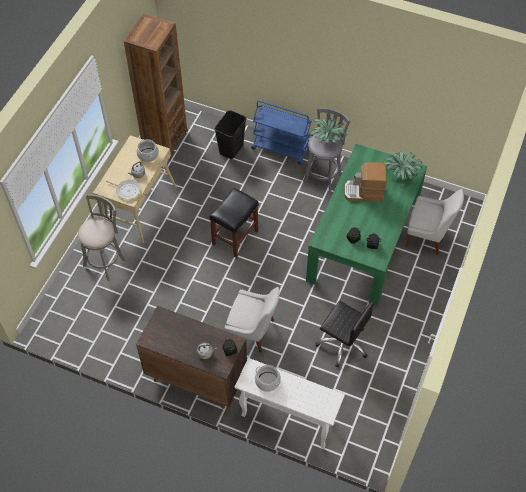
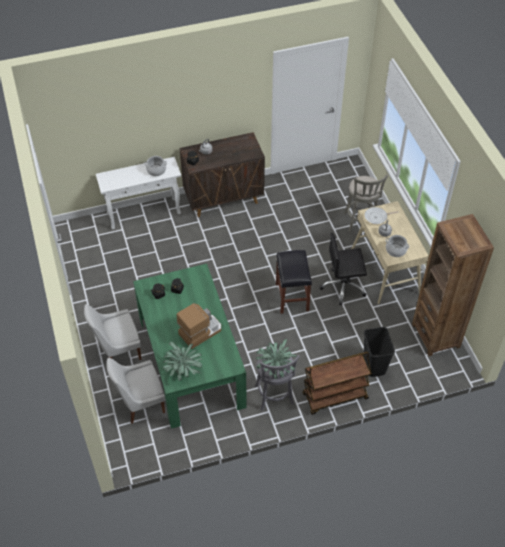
camera: 140 degrees right, 5 degrees down
(253, 332) = (214, 245): white chair -> white chair (118, 350)
(281, 149) = (334, 397): blue cart -> brown cart
(343, 343) = (144, 278): black office chair -> black office chair (343, 286)

